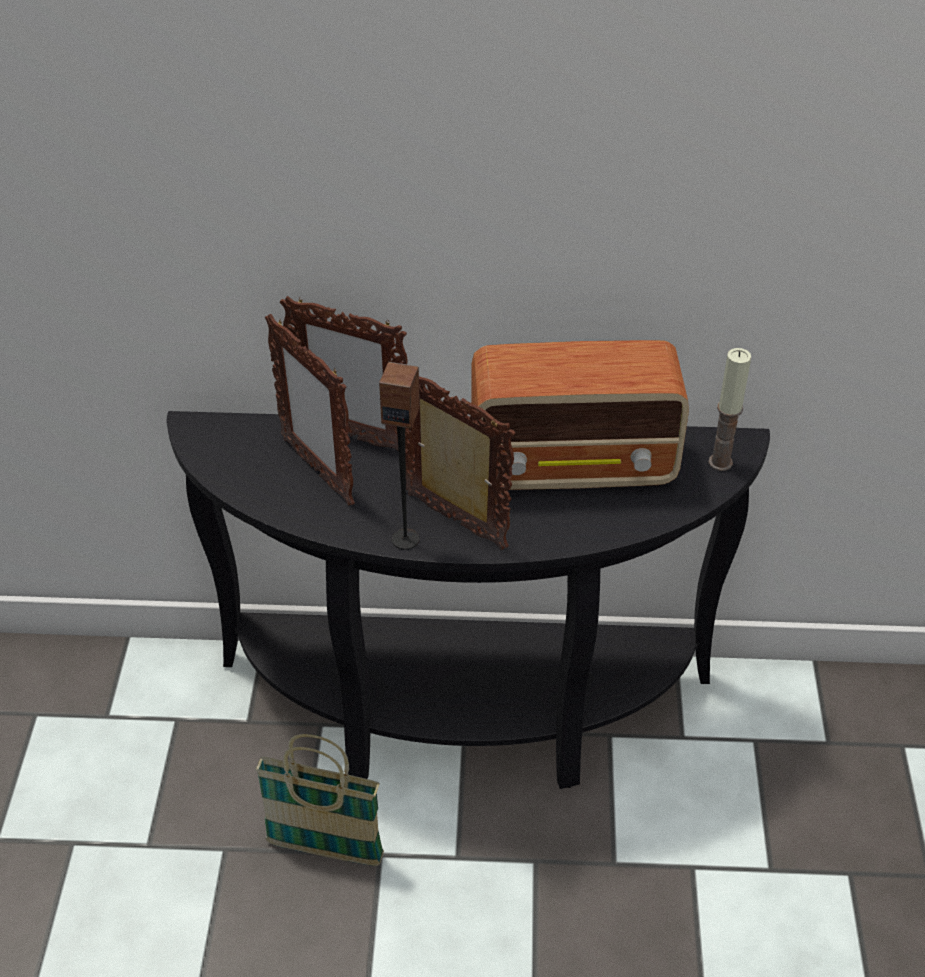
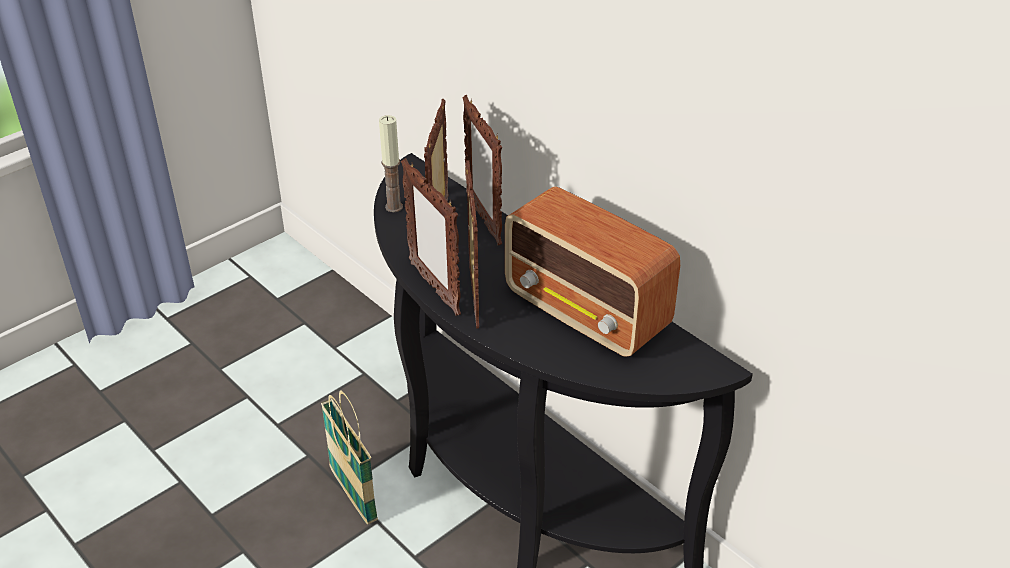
camera: 45 degrees right, 5 degrees down
(405, 539) = (434, 288): speaker -> picture frame
(720, 462) = (685, 370): candle -> candle (394, 207)

